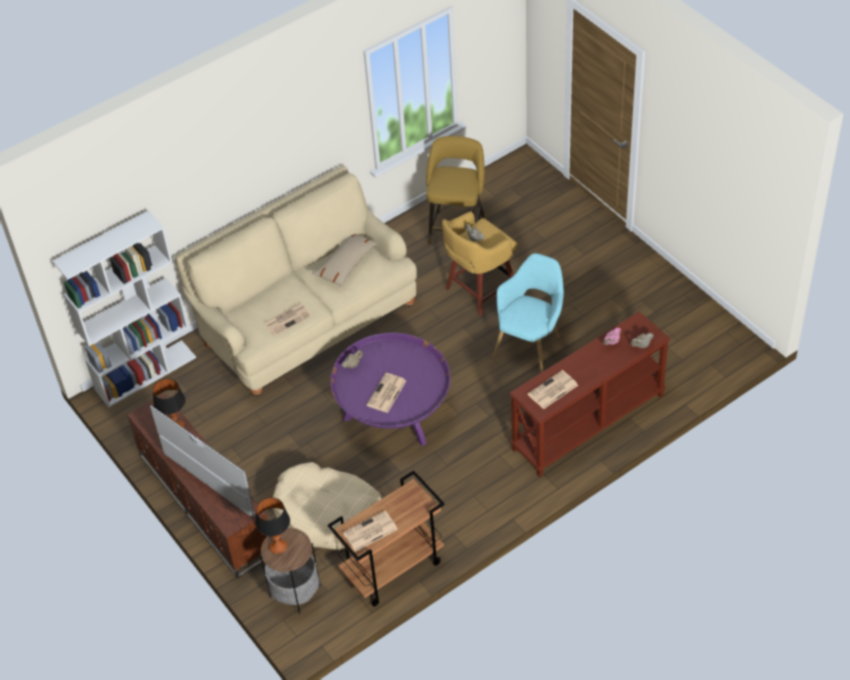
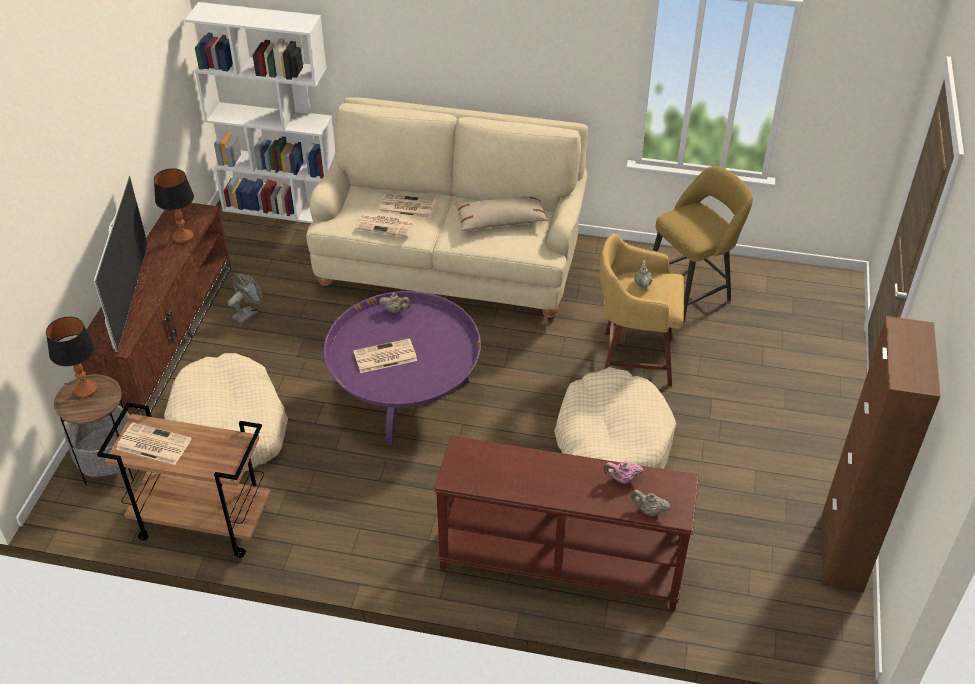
camera: 45 degrees right, 5 degrees down
(232, 450) = (248, 313): none -> grey fan
(530, 344) = (612, 443): turquoise armchair -> beige dog bed
(552, 390) = (491, 471): newspaper -> newspaper (406, 206)
(694, 303) = (842, 551): none -> brown cabinet

